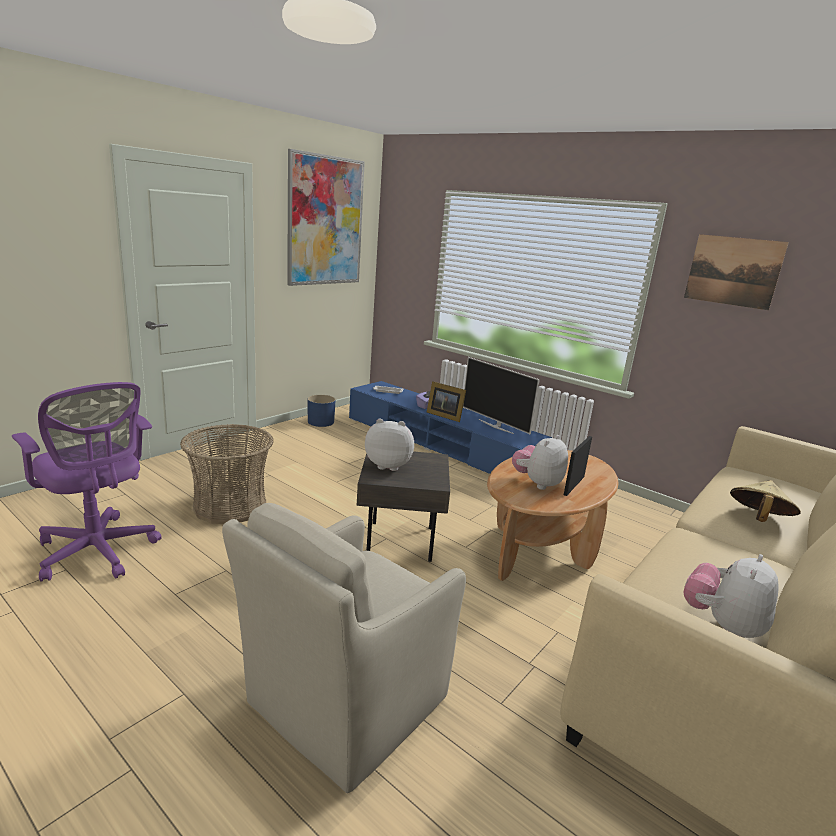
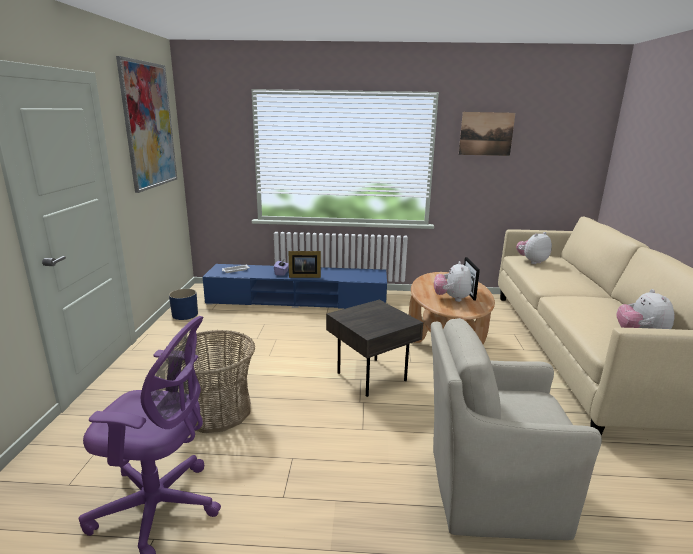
camera: 35 degrees left, 0 degrees up
(343, 704) = (489, 491): beige armchair -> beige armchair turned 90 degrees clockwise
(388, 465) = (362, 320): plush toy -> plush toy (532, 261)
(496, 426) = (346, 273): television -> none
(758, 519) = (567, 278): beige hat -> none

